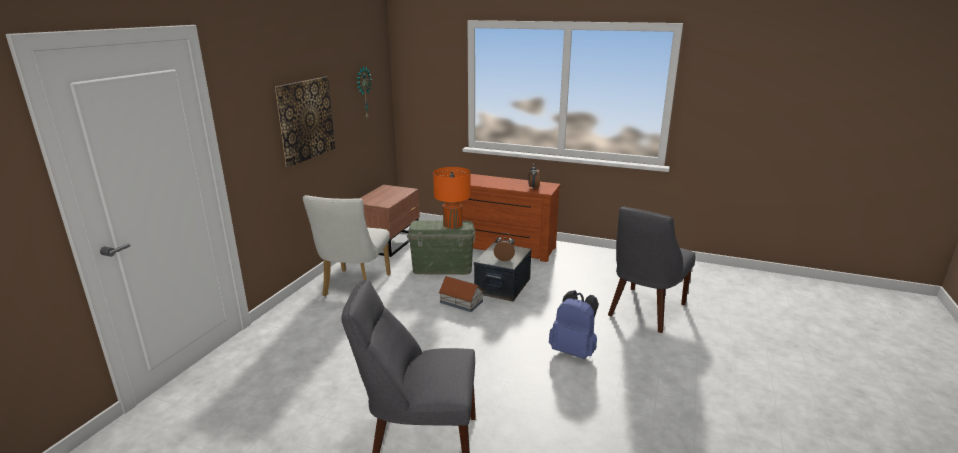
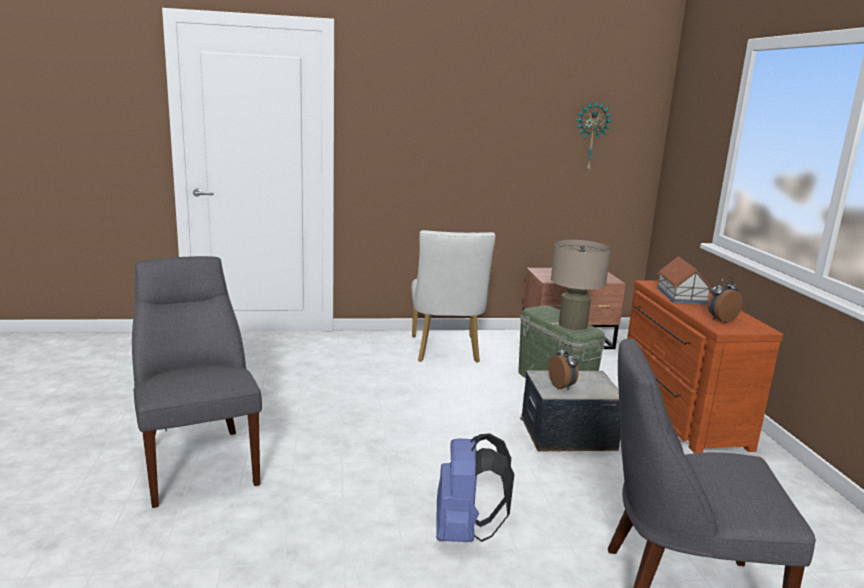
camera: 60 degrees right, 5 degrees down
(305, 119) = (468, 144): picture -> none
(354, 287) = (446, 351): white chair -> white chair turned 75 degrees counterclockwise
(452, 224) = (573, 325): orange table lamp -> beige table lamp
(461, 301) = (491, 416): toy house -> toy house (681, 295)

